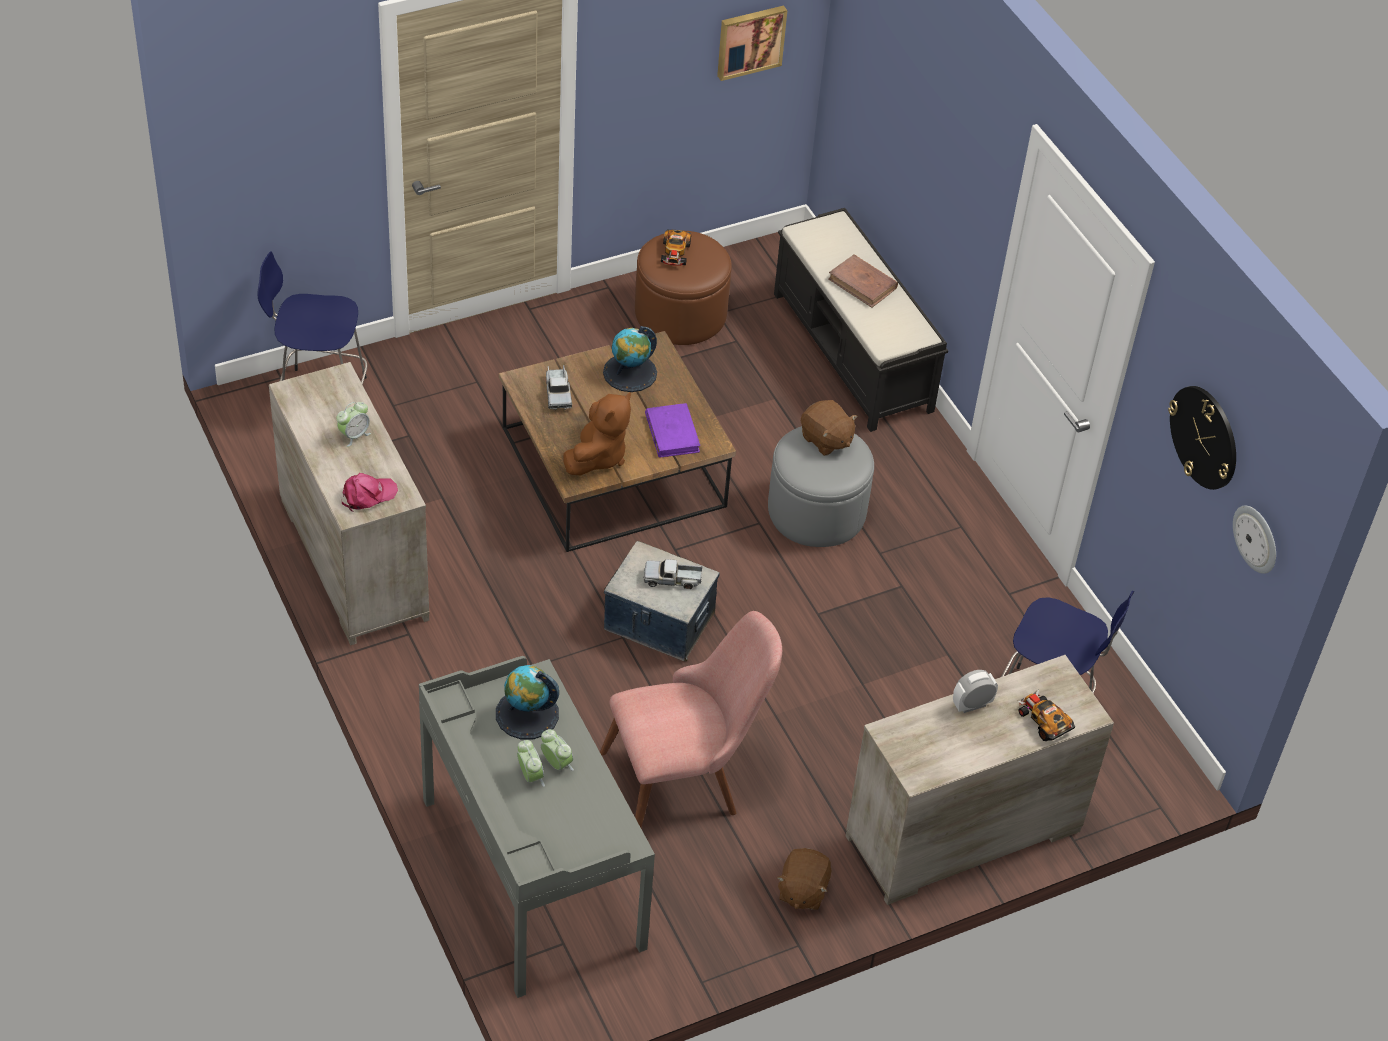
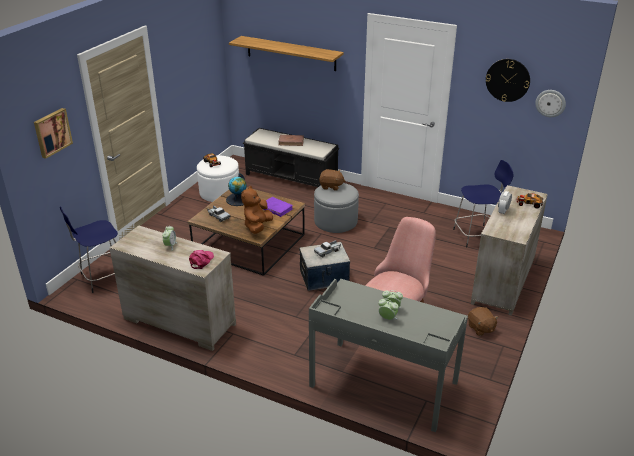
camera: 35 degrees left, 15 degrees down
(527, 714) = (357, 299): globe -> none
(597, 456) = (257, 226): brown plush toy -> brown plush toy turned 150 degrees counterclockwise
(680, 314) = (219, 192): brown ottoman -> white ottoman
(750, 41) = (205, 65): picture -> picture (52, 132)
(915, 104) = (291, 53): none -> shelf

